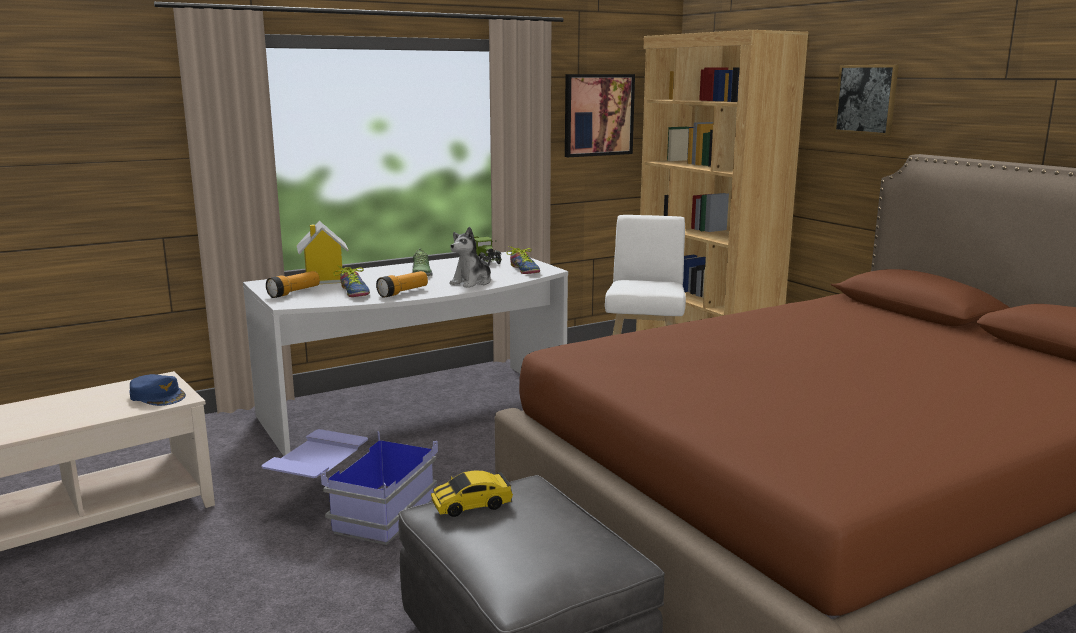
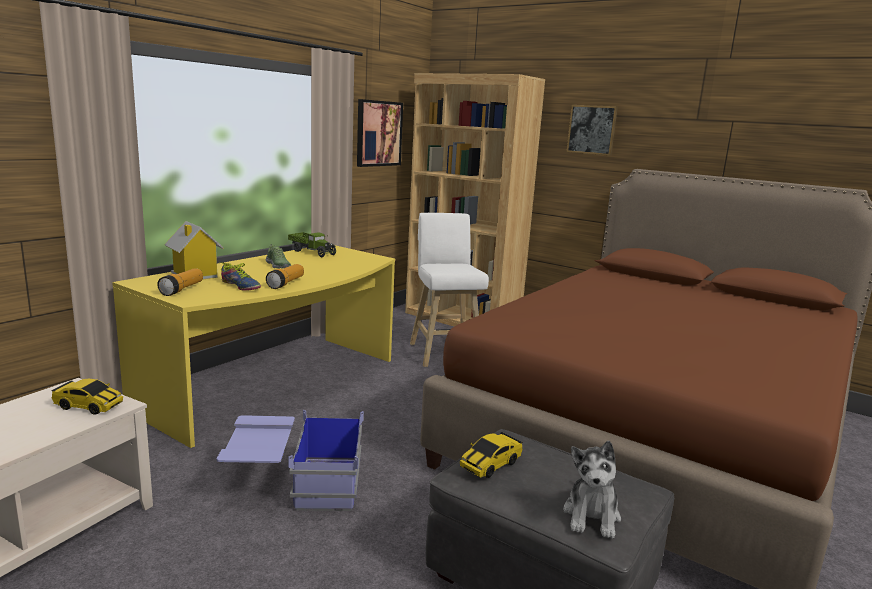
camera: 25 degrees left, 0 degrees up
(158, 396) = (88, 406): blue cap -> toy car
(418, 410) = (278, 385): white desk -> yellow desk
(472, 282) = (333, 271): plush toy -> plush toy (592, 516)
(525, 270) = (361, 259): shoe -> none

